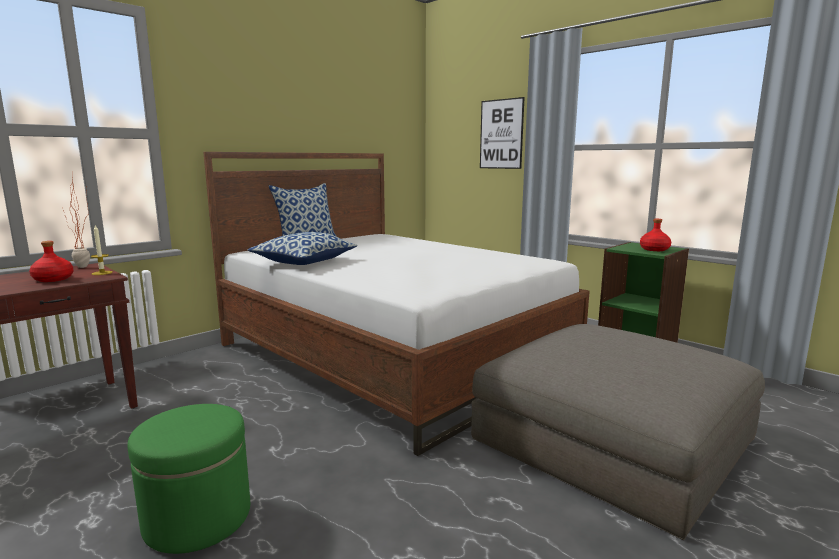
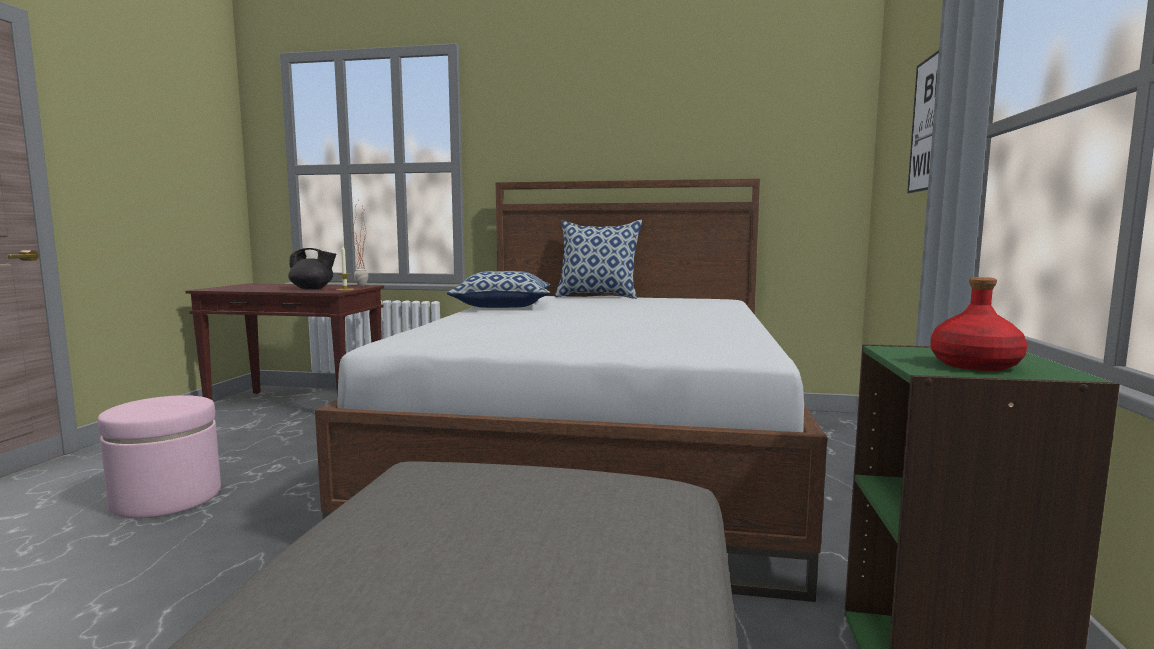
camera: 55 degrees right, 5 degrees down
(54, 279) = (312, 289): red bottle -> black teapot
(198, 517) = (167, 498): green ottoman -> pink ottoman

